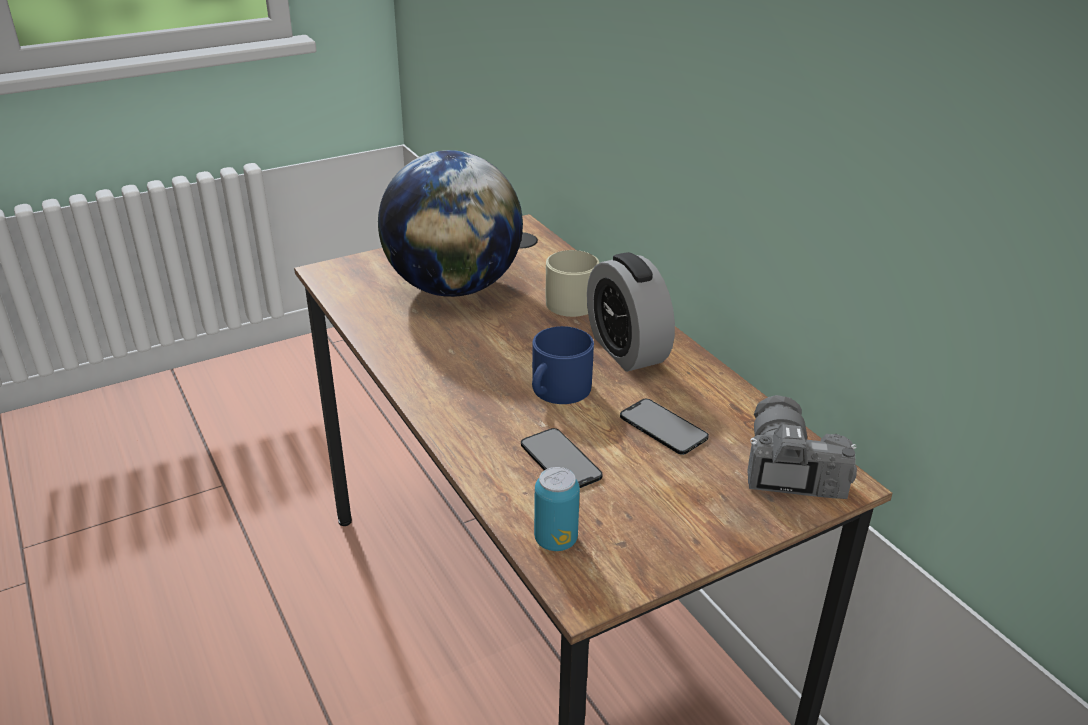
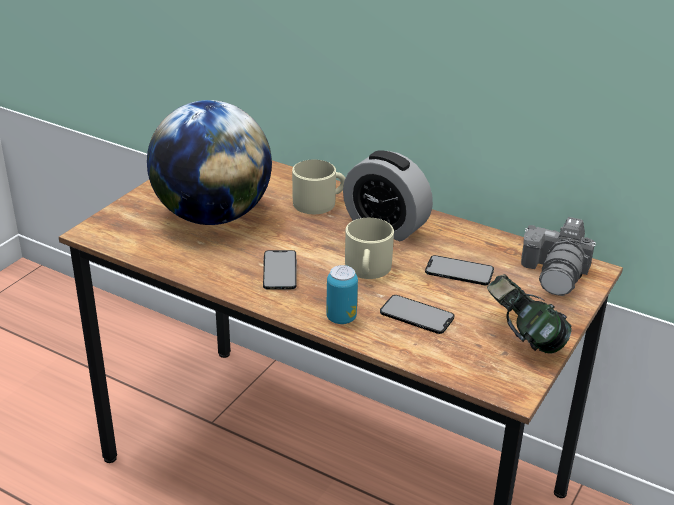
camera: 30 degrees left, 0 degrees up
(462, 362) = (280, 270): none -> phone
(555, 540) = (464, 366): can -> can (341, 318)
(557, 390) = (367, 269): blue mug -> beige mug
(662, 534) = (523, 338): none -> headphones
(787, 469) = (556, 273): camera -> camera turned 135 degrees counterclockwise

